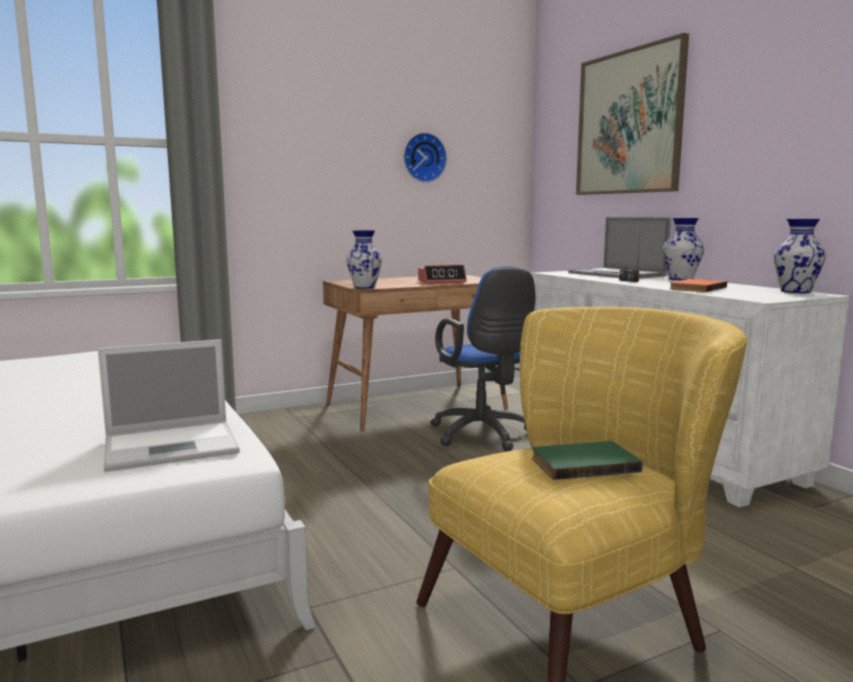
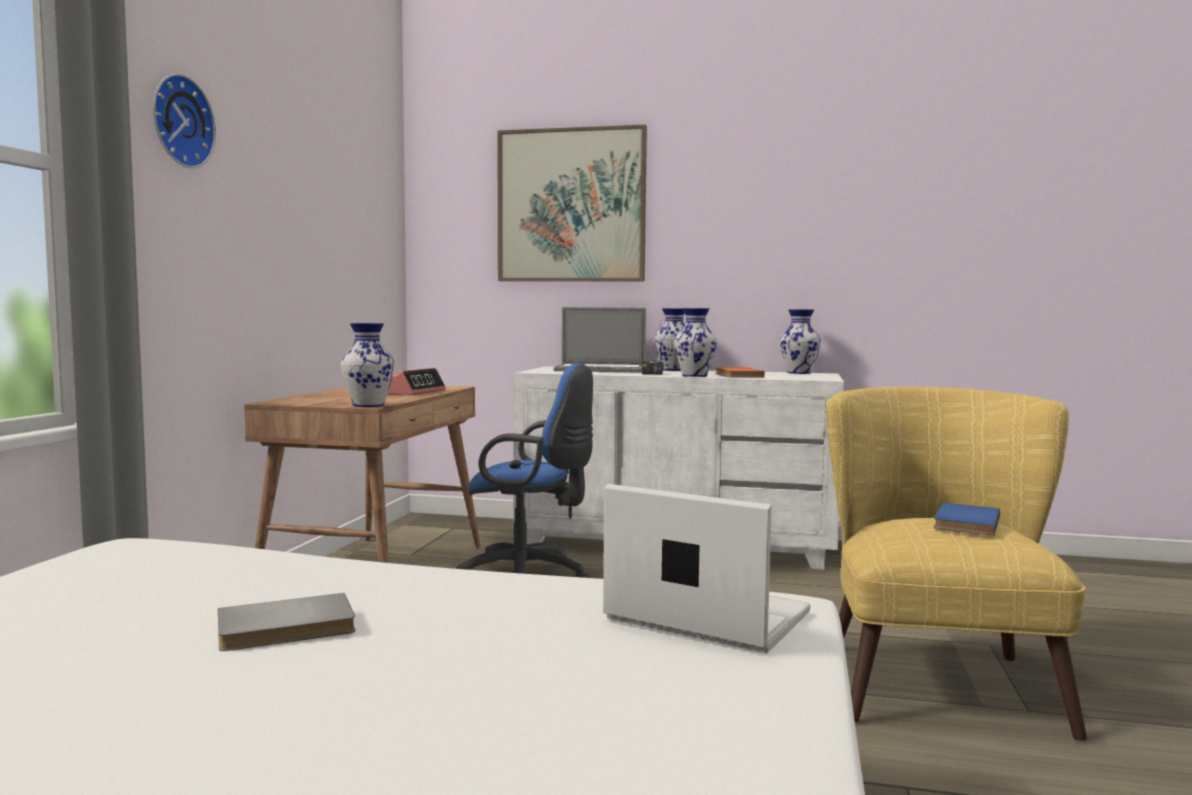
camera: 50 degrees left, 5 degrees down
(61, 392) = (286, 629): none -> grey book
(174, 445) = (704, 615): laptop -> laptop turned 75 degrees counterclockwise
(423, 157) = (325, 222): wall clock -> wall clock (179, 122)
(583, 463) = (963, 523): green book -> blue book
(651, 285) = (694, 375): none -> vase

